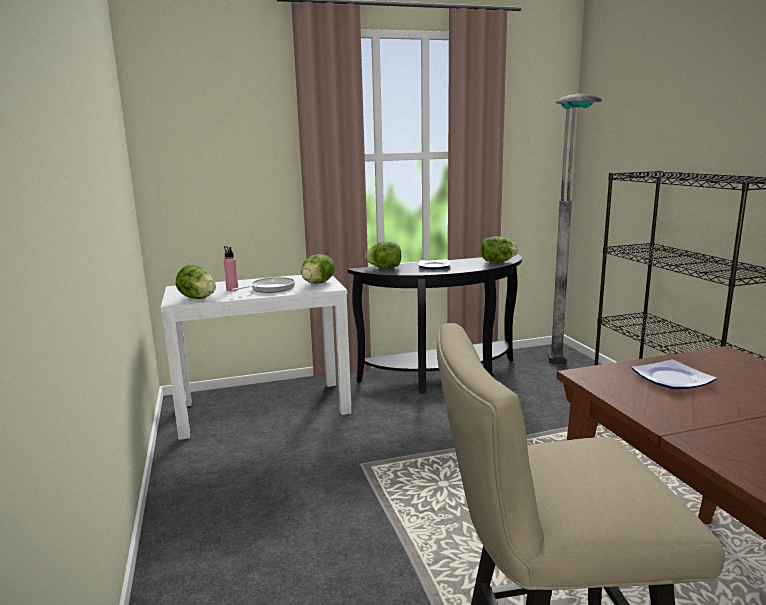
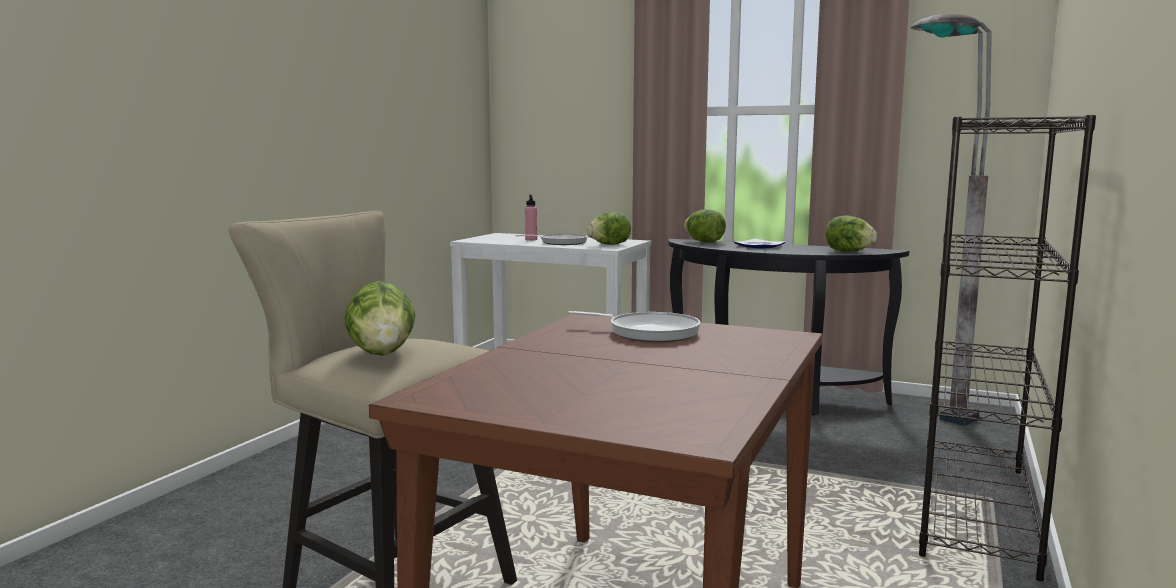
camera: 40 degrees right, 5 degrees down
(197, 298) = (489, 240): lettuce -> lettuce (382, 353)
(670, 379) = (648, 332): plate -> frying pan

